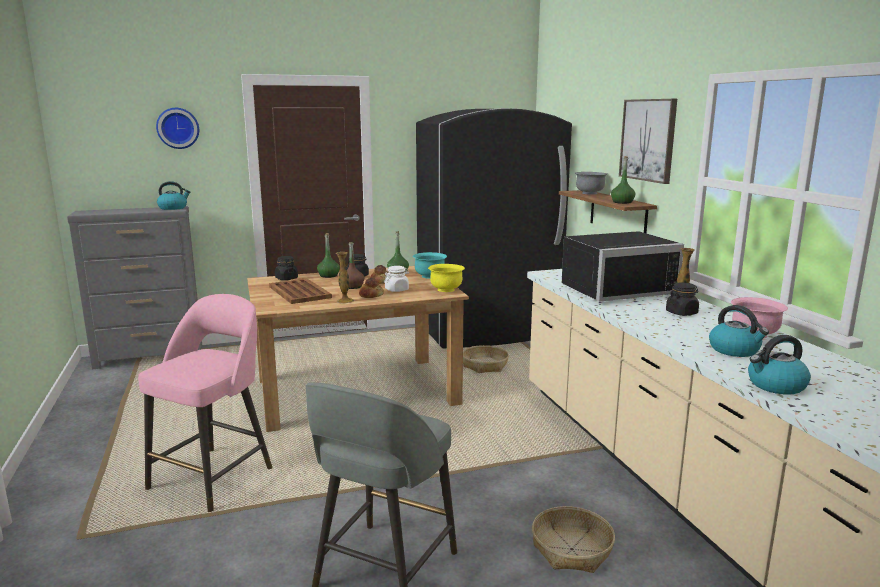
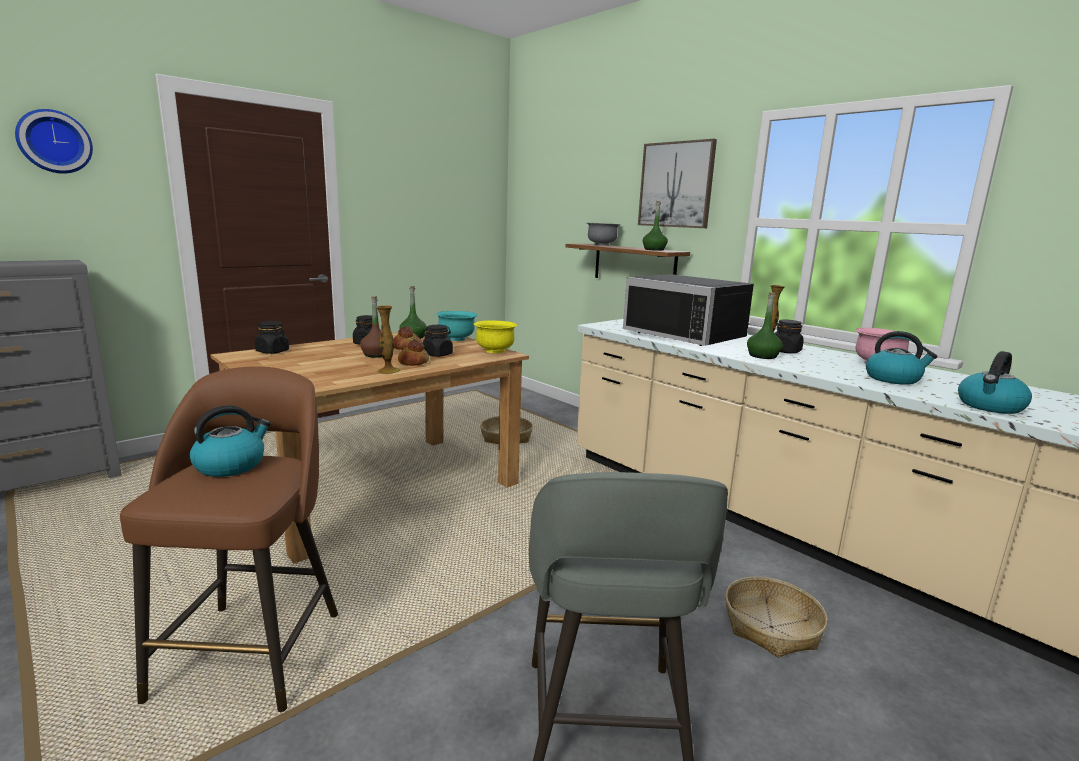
camera: 25 degrees left, 0 degrees up
(173, 208) = (57, 261): kettle -> kettle (231, 465)
(214, 477) = (252, 650): pink stool -> brown stool
(299, 292) = (311, 366): brown tray -> none
(328, 275) = (328, 345): green bottle -> green bottle (763, 356)
(397, 290) = (437, 354): white jar -> black jar
(488, 331) = (480, 402): black fridge -> none
(614, 289) = (689, 335): black microwave -> black microwave turned 90 degrees clockwise

